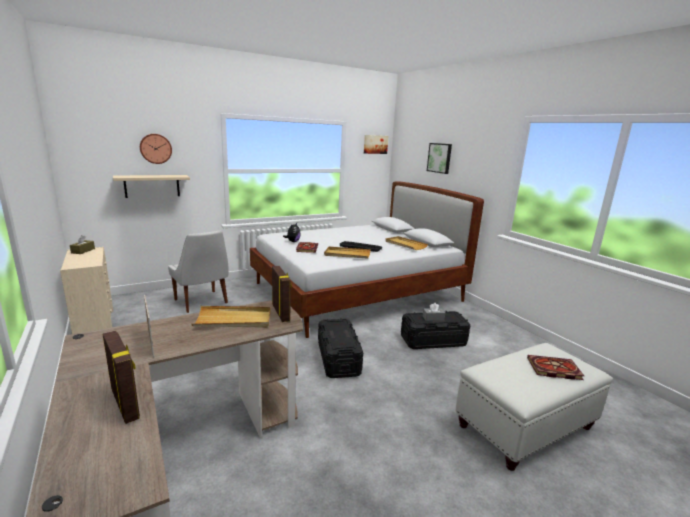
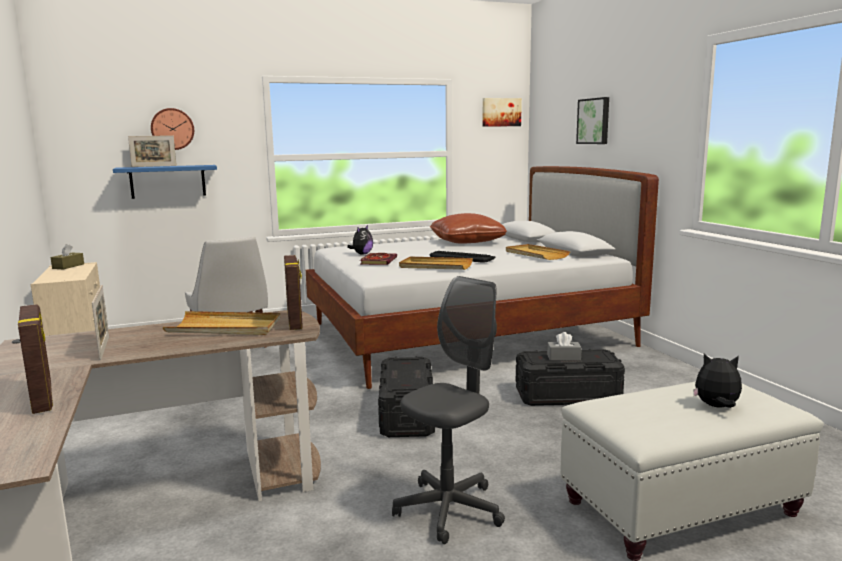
camera: 10 degrees right, 5 degrees down
(142, 175) = (154, 166): none -> picture frame
(152, 186) = (168, 181): beige shelf -> blue shelf
(356, 231) = (467, 242): none -> brown pillow
(388, 437) = (449, 510): none -> grey office chair
(553, 369) = (716, 407): book -> plush toy

